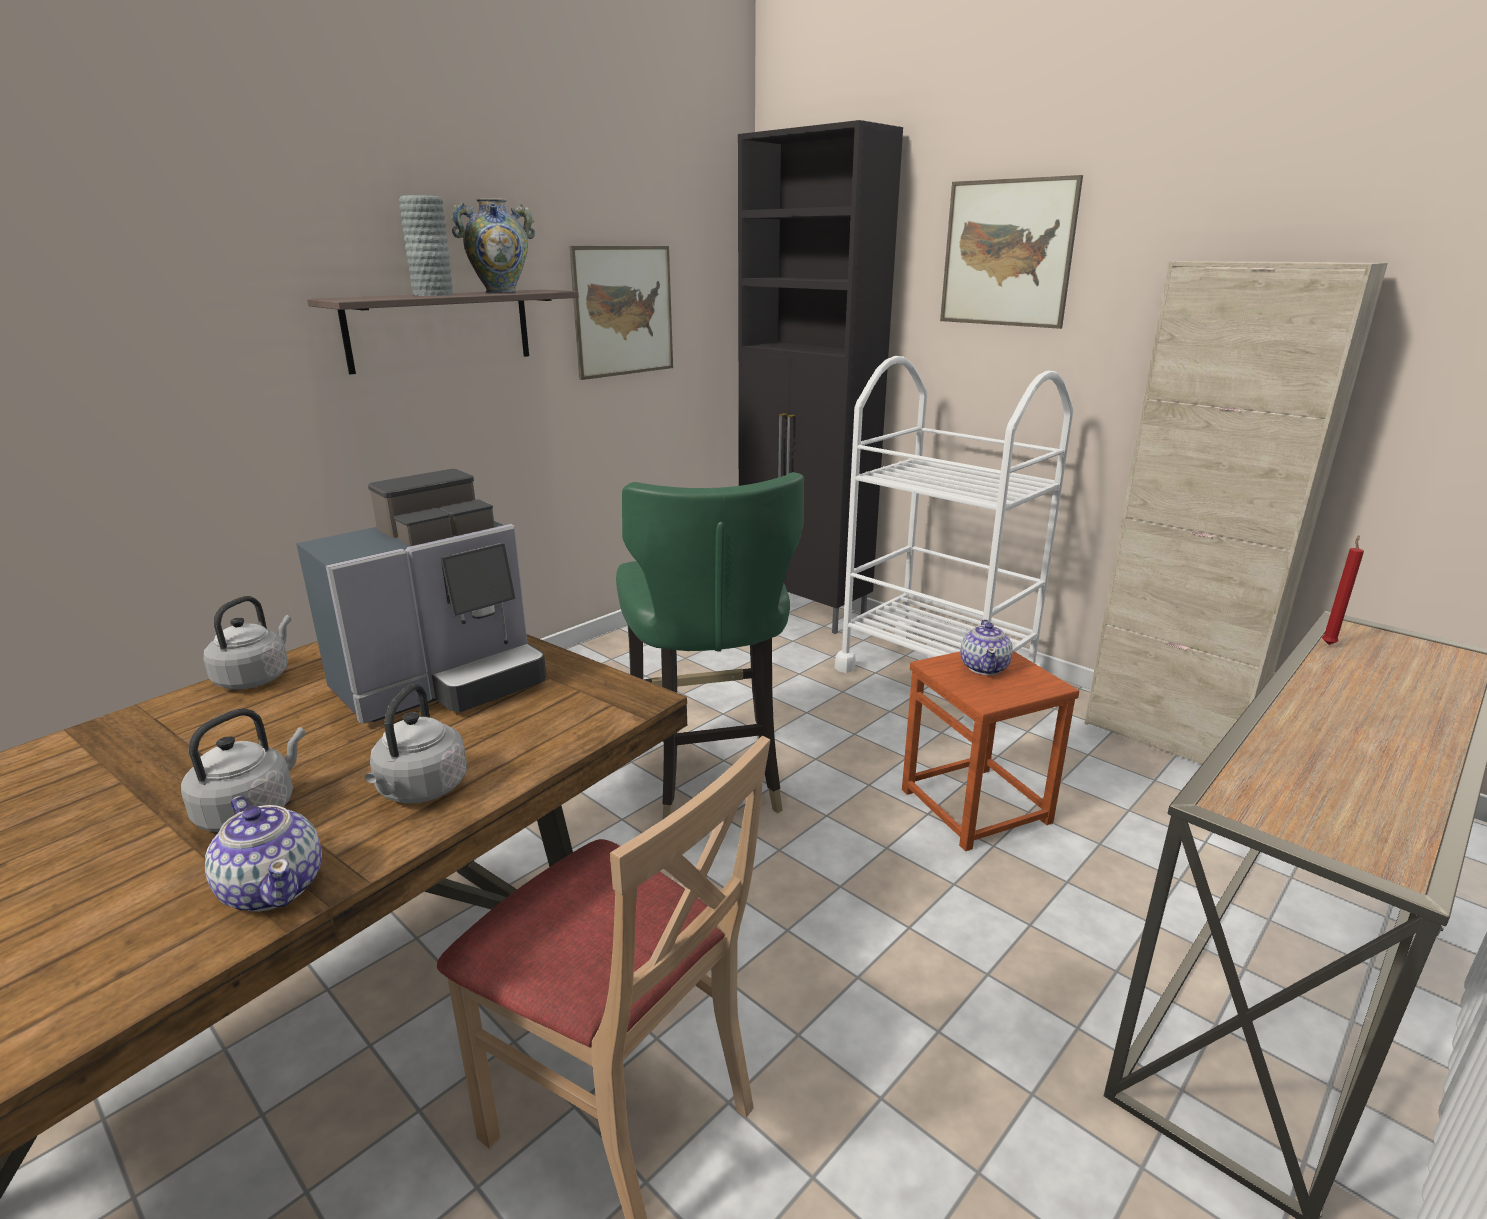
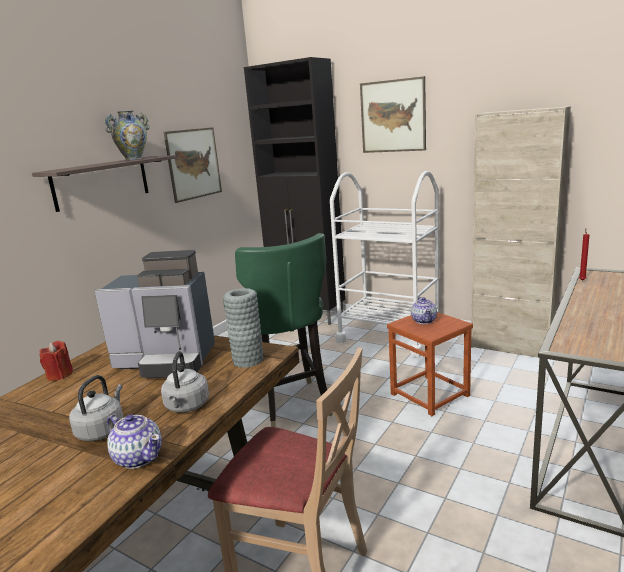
camera: 10 degrees left, 5 degrees down
(256, 677) = (59, 375): grey kettle -> red candle
(433, 294) = (99, 164): grey vase -> grey vase (248, 360)
(444, 683) = (168, 361): coffee machine -> coffee machine turned 60 degrees clockwise

